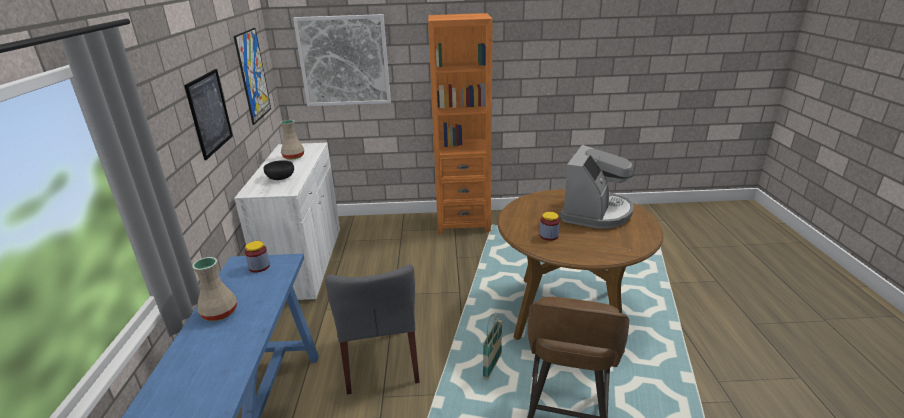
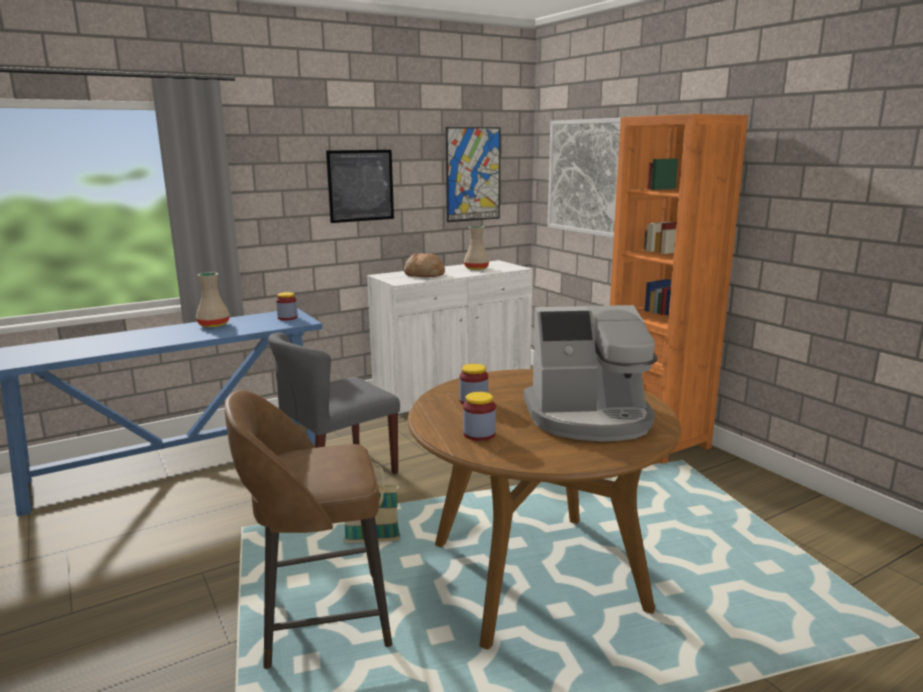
camera: 60 degrees right, 10 degrees down
(280, 177) = (424, 275): black bowl -> bread
(601, 247) = (479, 434): none -> jar

